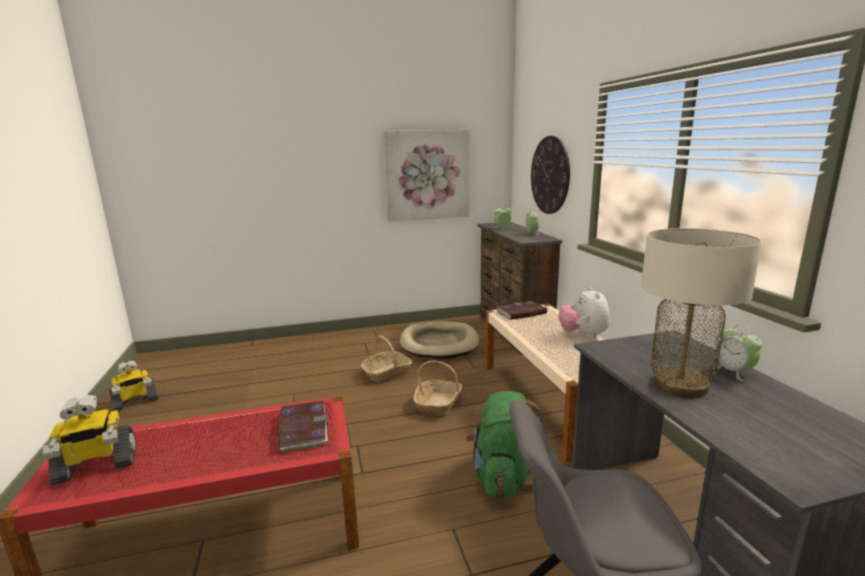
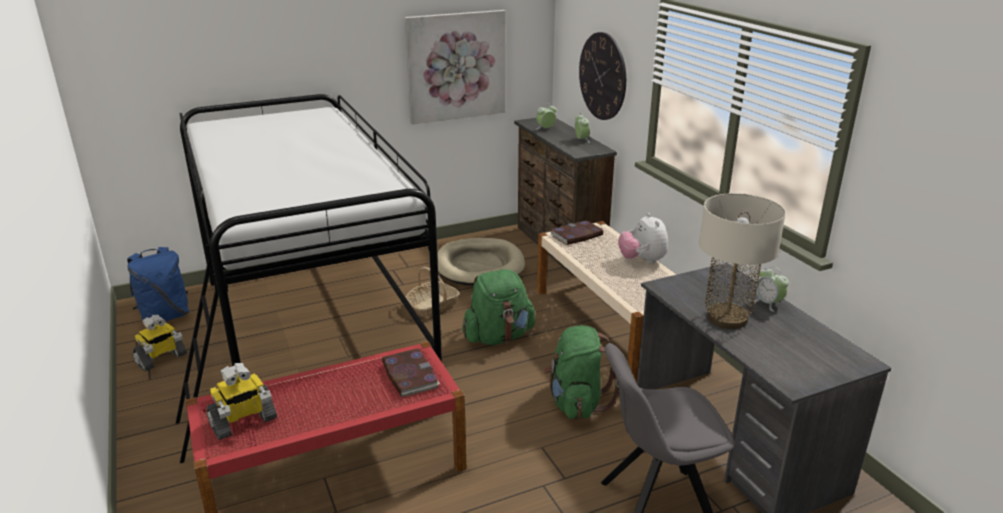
camera: 10 degrees left, 10 degrees up
(163, 368) = (165, 317): none -> blue backpack
(268, 392) = (310, 337): none -> black bed
(438, 403) = (498, 337): basket -> green backpack

